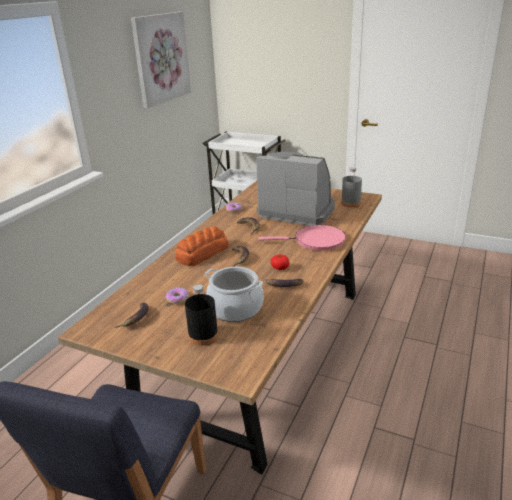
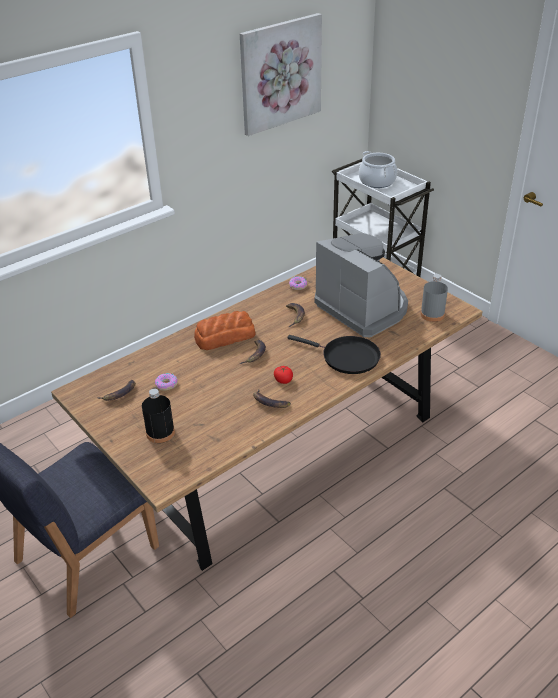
camera: 25 degrees right, 10 degrees up
(235, 309) = (207, 414): cooking pot -> cooking pot (377, 181)
(316, 241) = (347, 357): pink frying pan -> black frying pan

